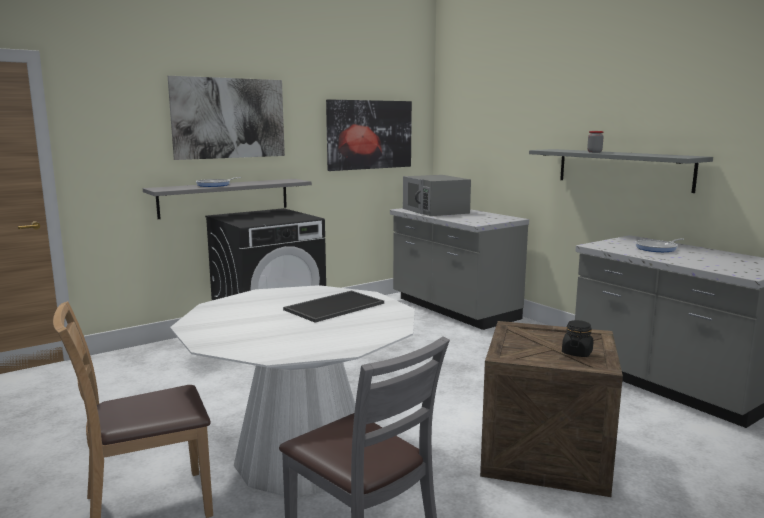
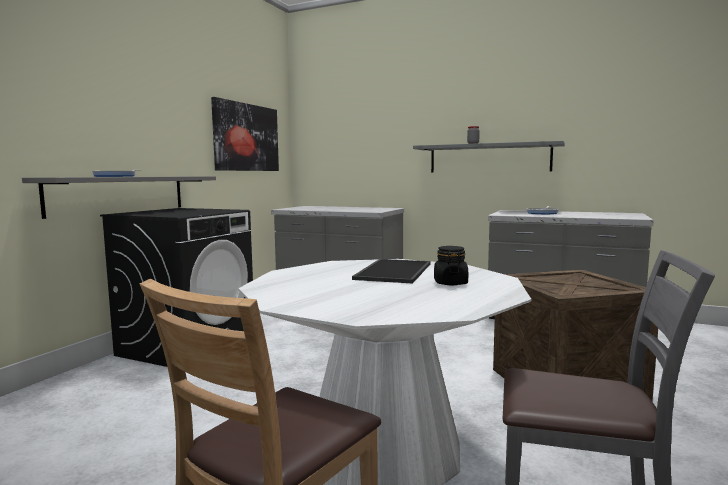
camera: 30 degrees left, 5 degrees down
(229, 118) = (122, 102): picture -> none
(436, 211) = (315, 208): grey microwave -> none
(577, 353) = (598, 284): black jar -> black jar (450, 283)

